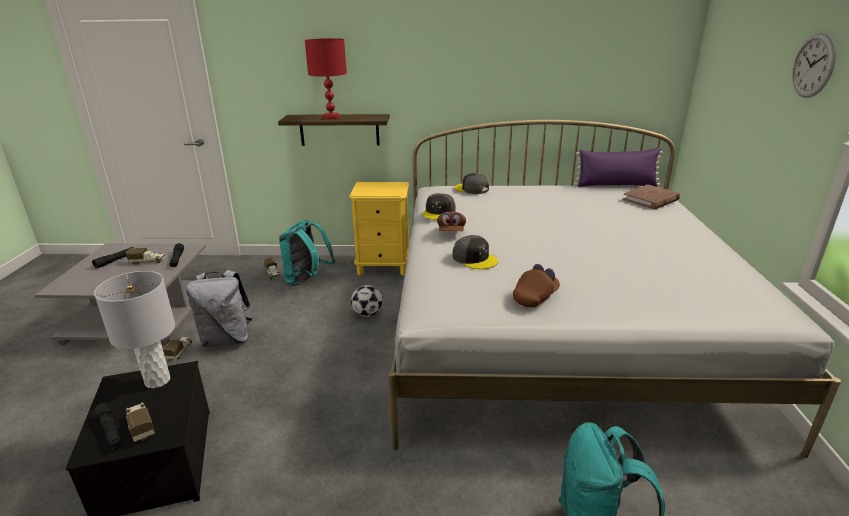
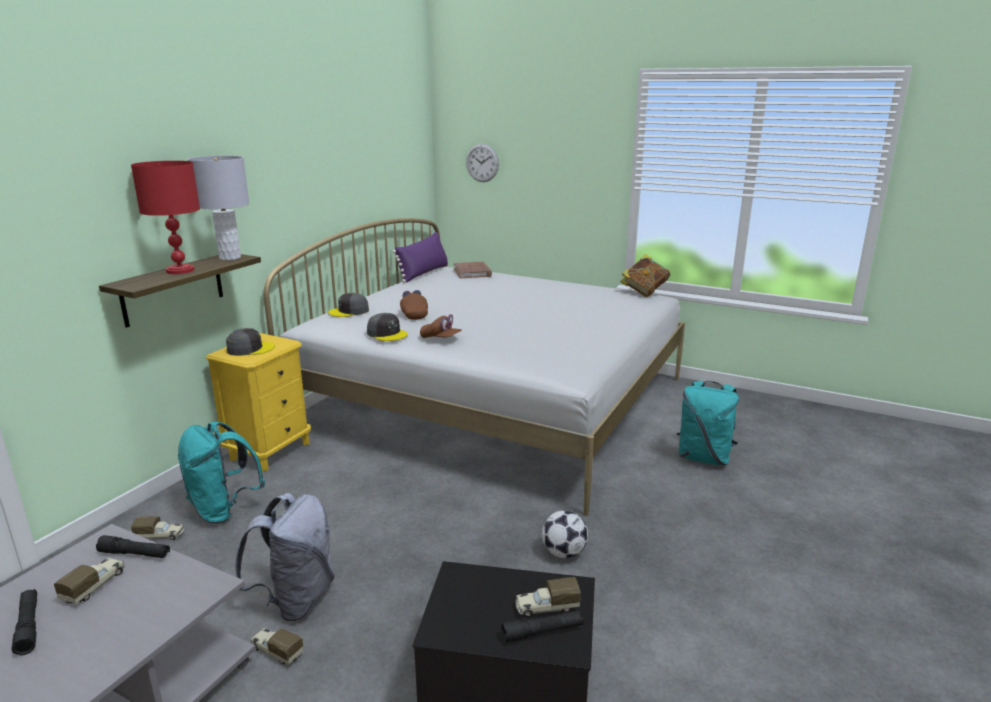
camera: 65 degrees left, 5 degrees down
(157, 380) = (462, 594): grey table lamp -> grey table lamp (229, 258)
(367, 314) = (362, 483): football -> football (564, 553)
(475, 258) = (507, 341): grey cap -> grey cap (250, 349)
(535, 297) = (588, 339): brown cap -> brown cap (414, 314)
(776, 301) = (644, 292): none -> book
(813, 65) = (581, 146): wall clock -> wall clock (482, 163)

